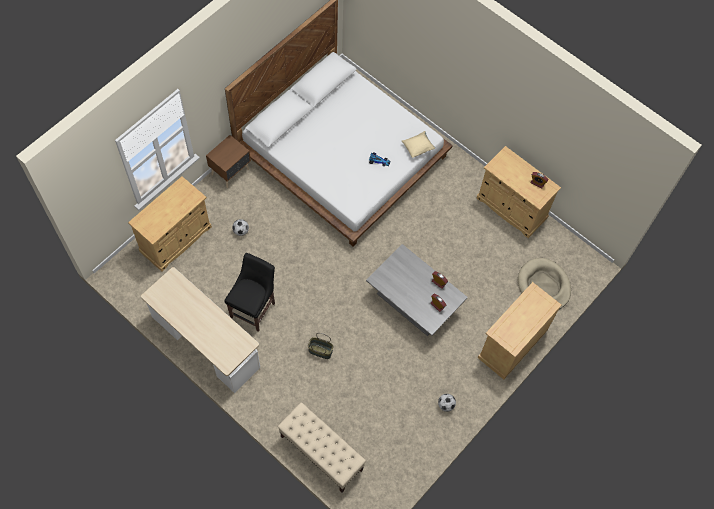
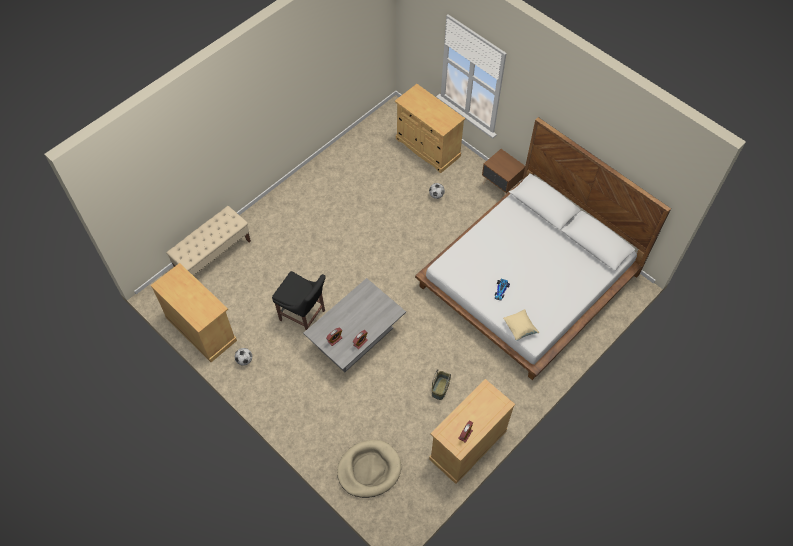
camera: 95 degrees right, 5 degrees down
(205, 342) = (326, 171): desk -> none
(254, 308) = (356, 206): black chair -> black chair (304, 316)
(320, 351) = (310, 256): basket -> basket (440, 388)
(512, 343) = (303, 429): beige cabinet -> beige cabinet (201, 329)

